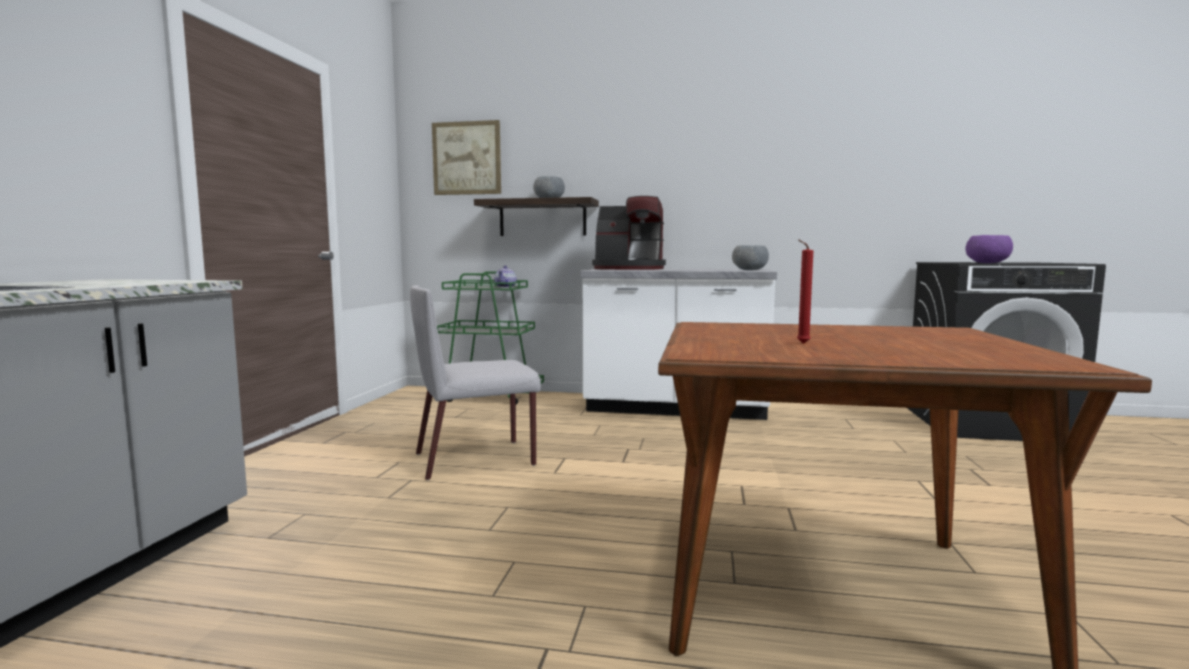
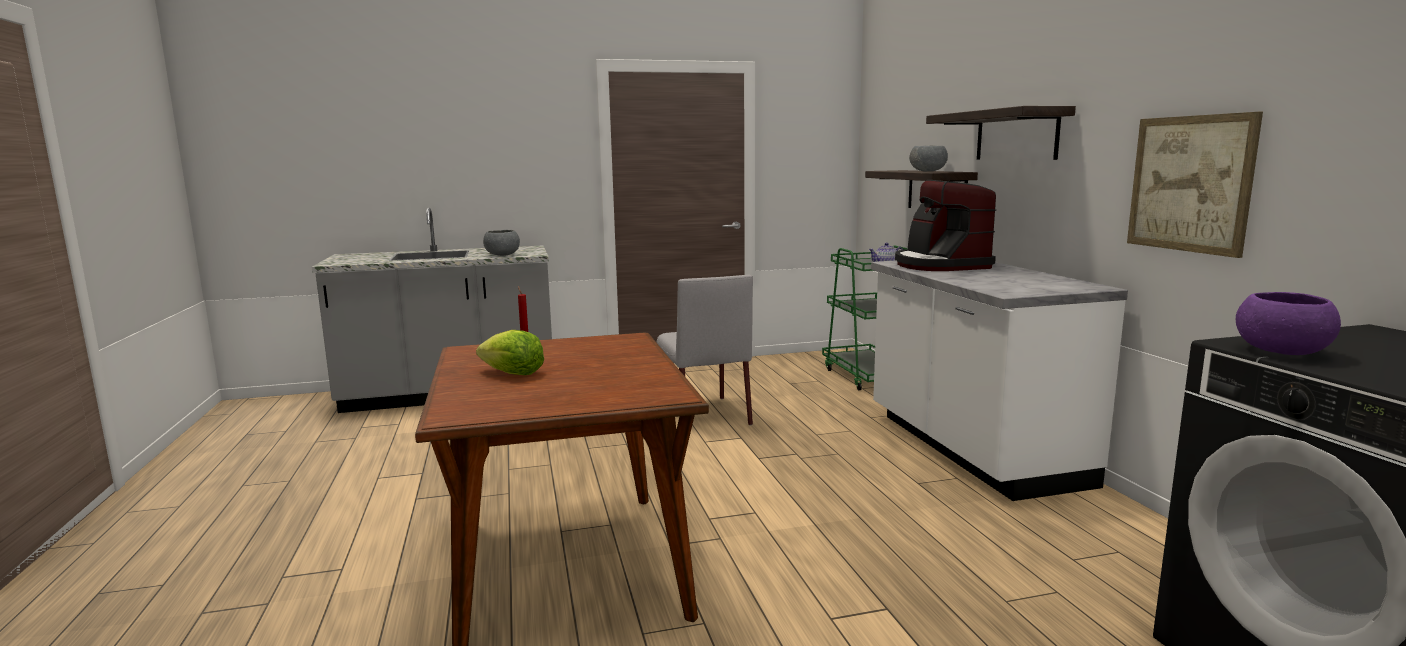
camera: 65 degrees right, 5 degrees up
(466, 158) = (894, 122): picture -> picture (1190, 183)
(477, 459) = (704, 414): grey chair -> grey chair turned 150 degrees counterclockwise
(642, 171) = (1016, 135): none -> shelf
(750, 270) = (1021, 289): grey bowl -> grey bowl (502, 255)
(860, 348) = (512, 374): none -> lettuce

